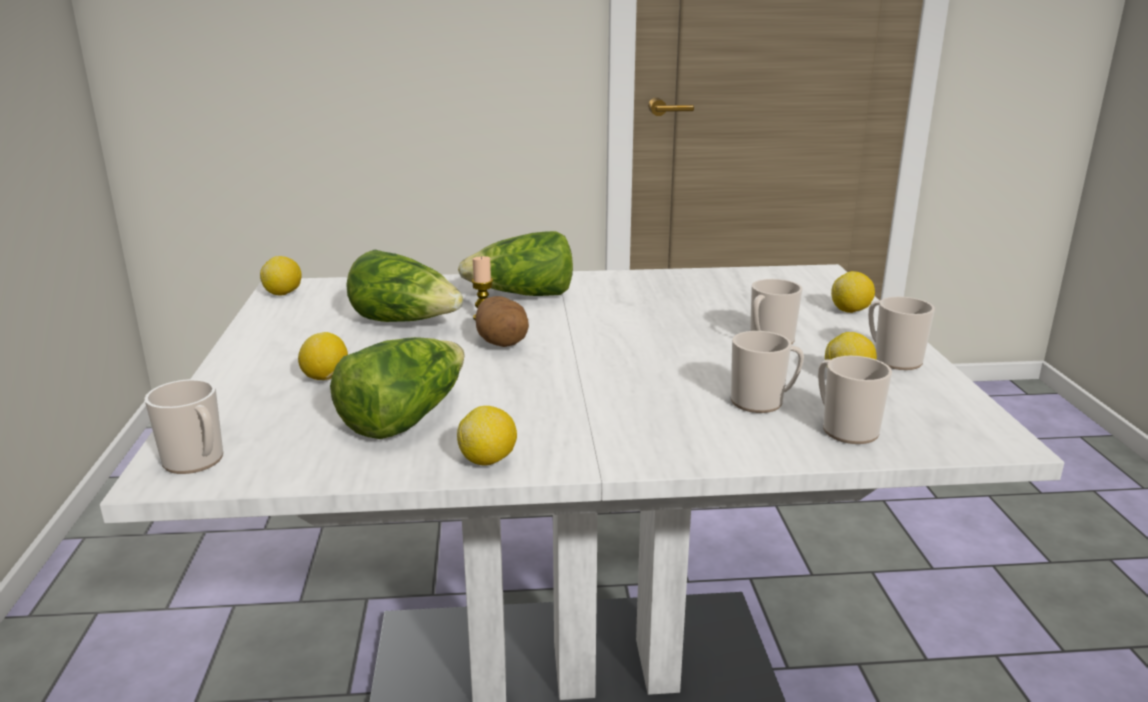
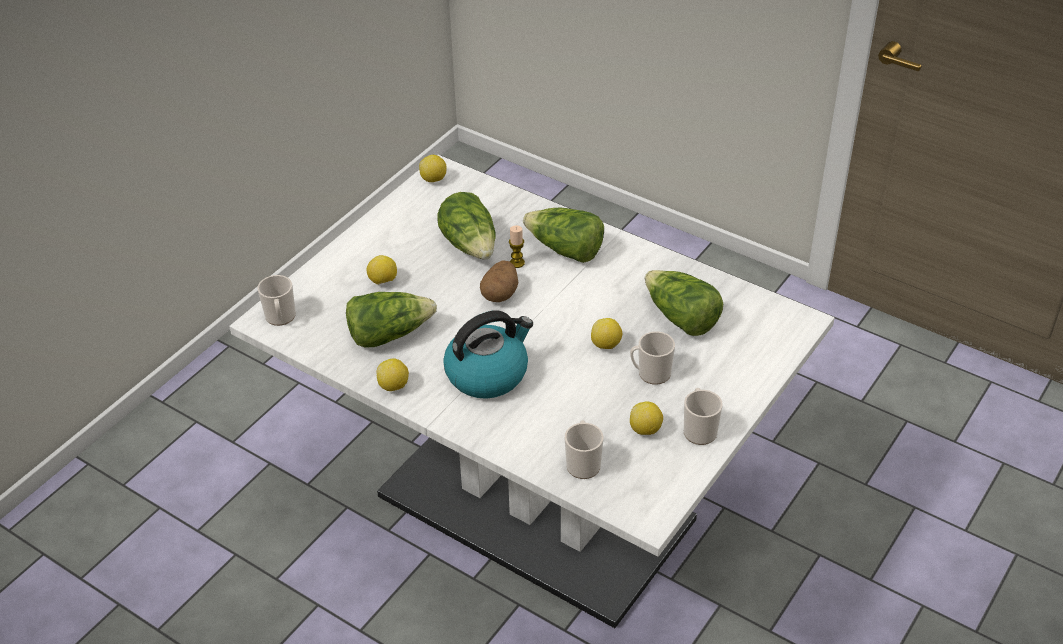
camera: 40 degrees right, 20 degrees up
(597, 403) = (488, 373): none -> kettle
(720, 301) = (681, 318): none -> lettuce
(763, 402) = (571, 420): mug -> none
(850, 311) = (750, 373): lemon -> lemon (606, 345)

